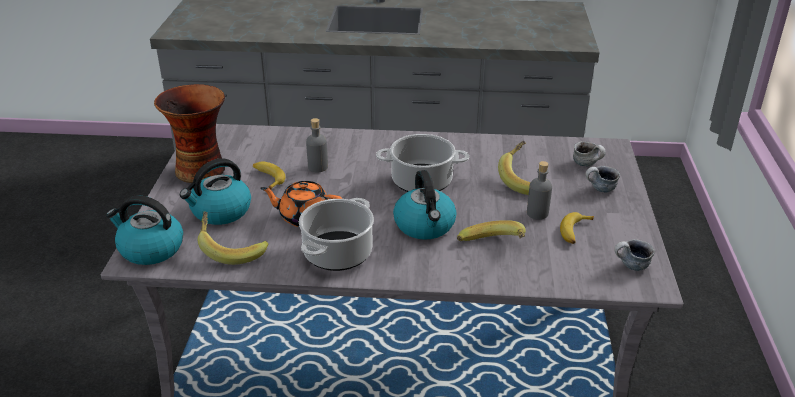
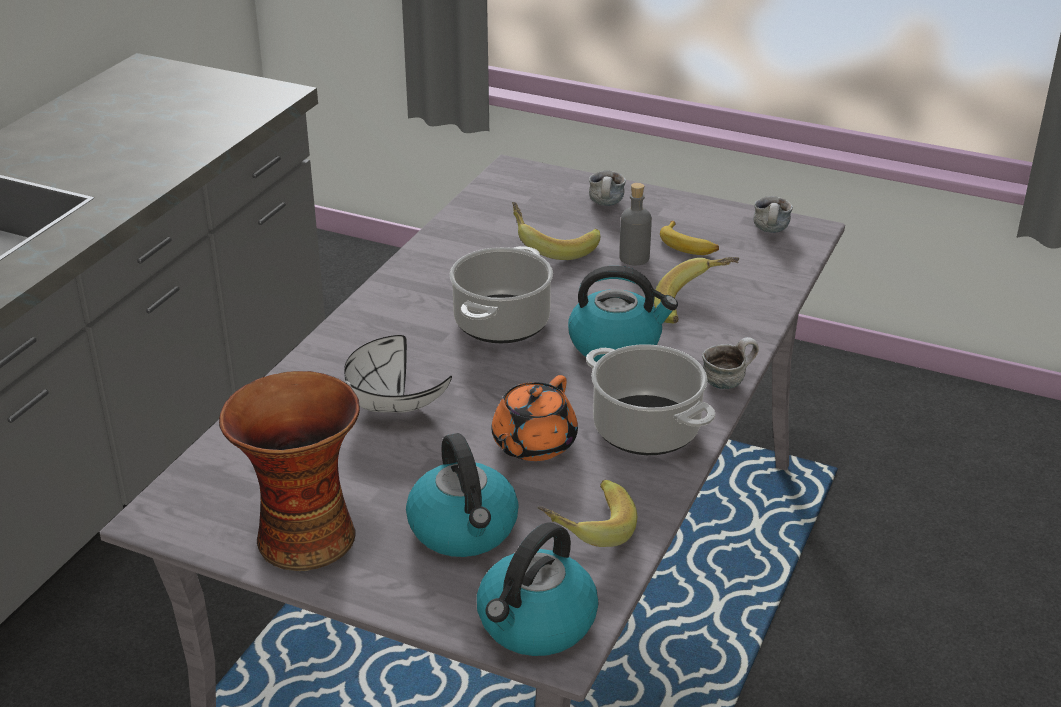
camera: 70 degrees left, 0 degrees up
(267, 178) = (390, 464): banana -> none
(318, 167) = (392, 407): grey bottle -> white bowl
(588, 164) = (543, 195): mug -> mug (727, 380)

